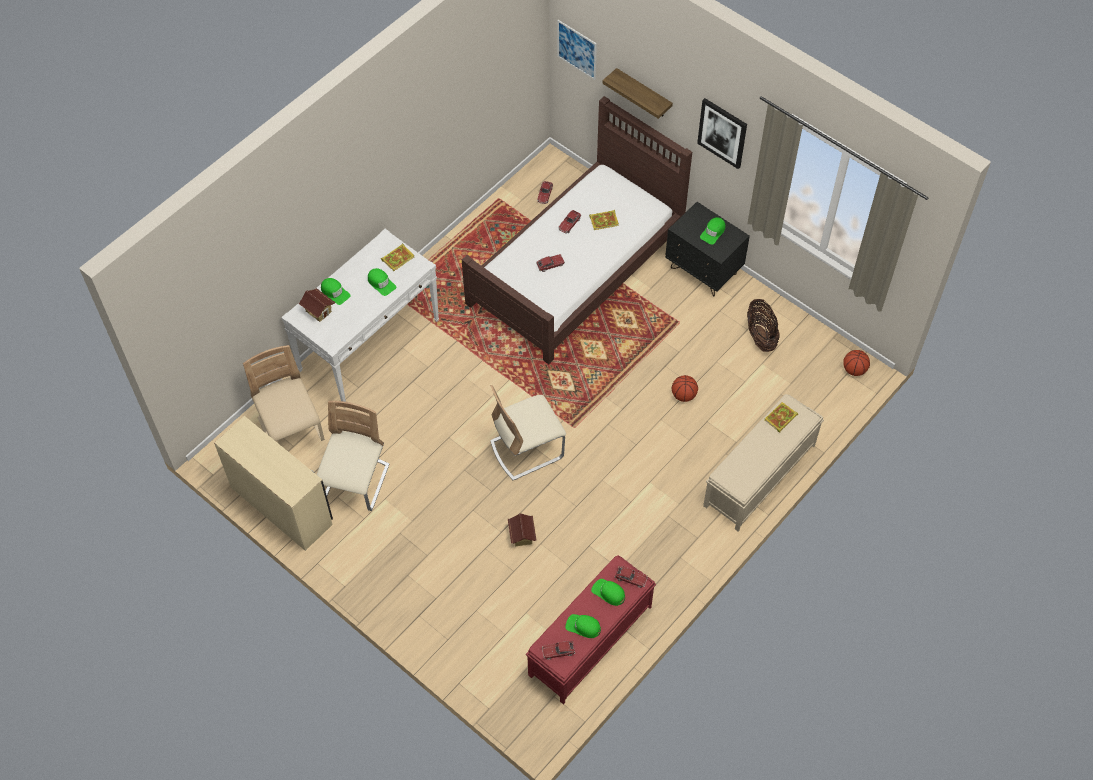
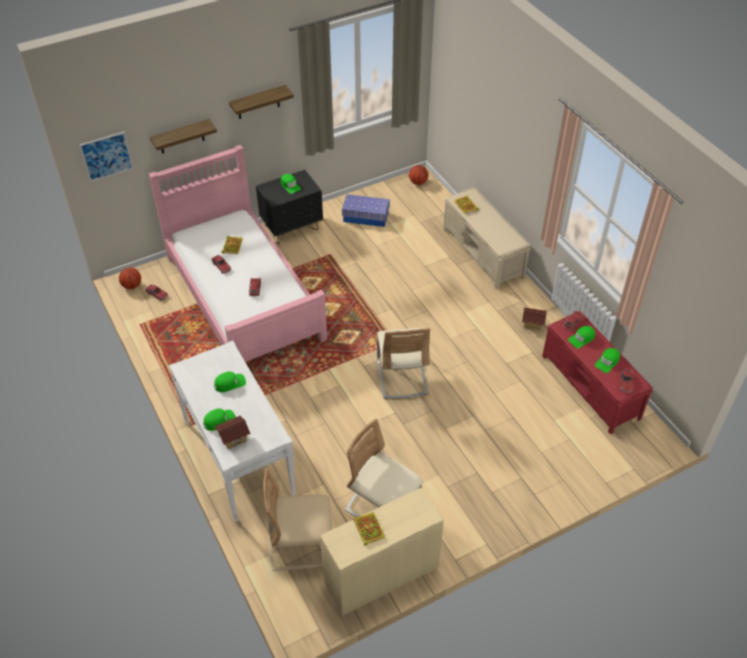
camera: 70 degrees left, 10 degrees down
(398, 258) = (209, 364): book -> book (368, 529)
(522, 536) = (482, 402): toy house -> toy house (532, 324)
(576, 268) = (243, 297): brown bed -> pink bed
(683, 395) = (396, 271): basketball -> basketball (132, 286)
(722, 132) = (258, 102): picture -> shelf
(760, 336) = (366, 217): basket -> storage box

